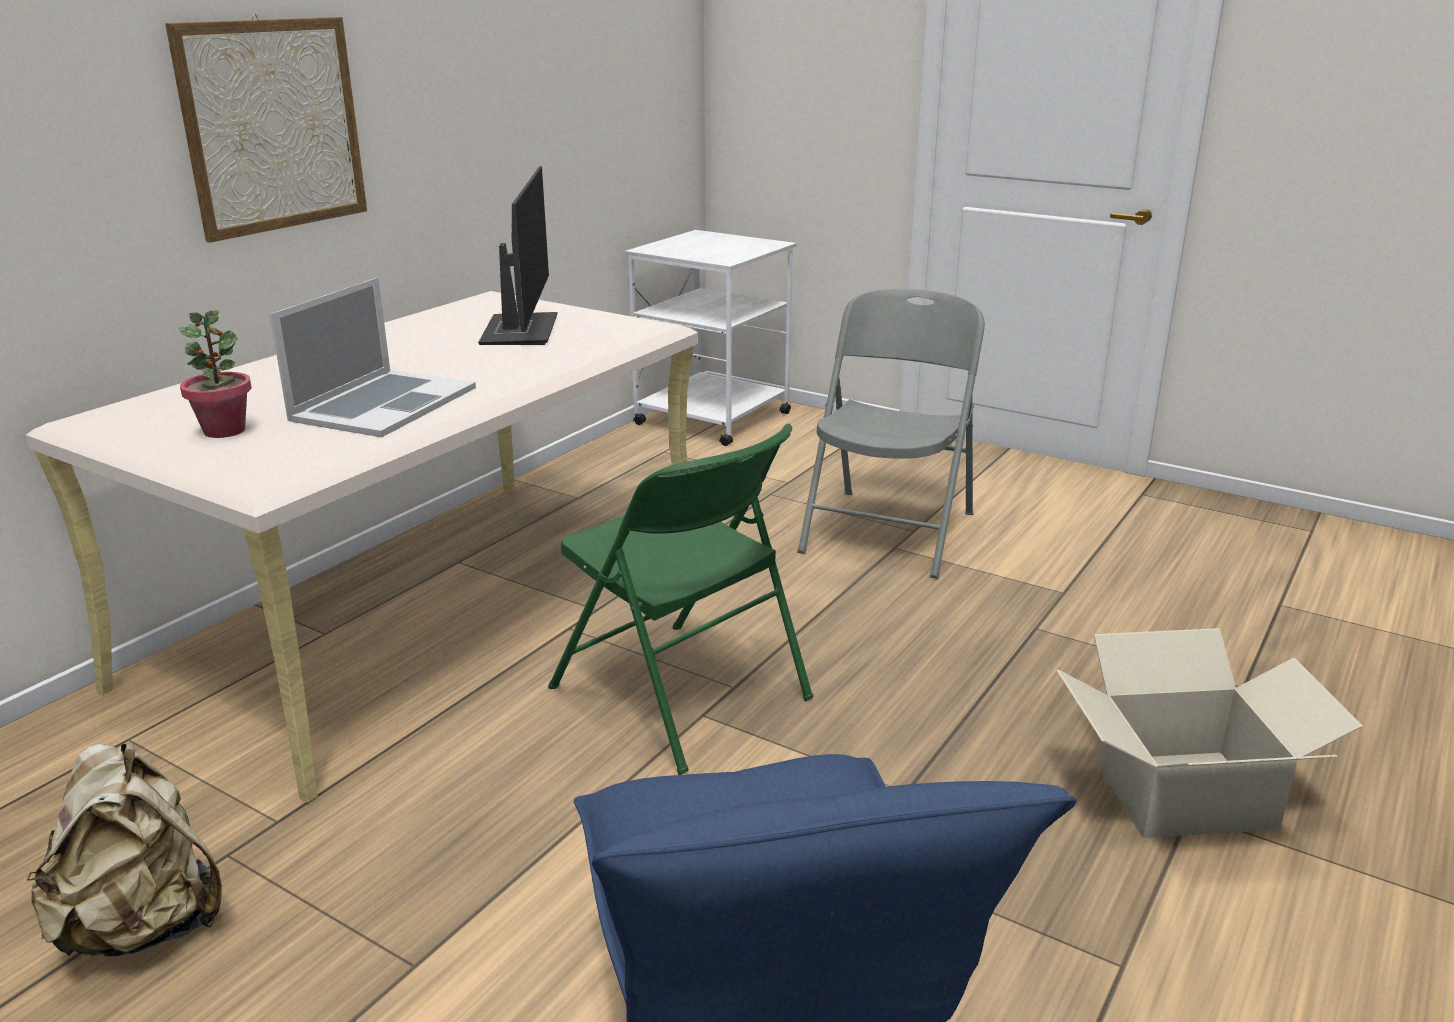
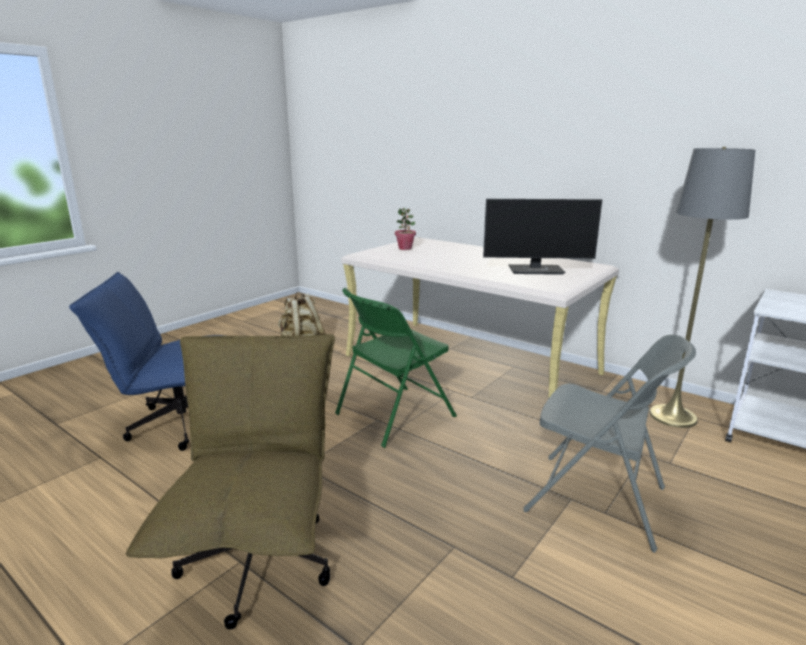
camera: 95 degrees right, 5 degrees down
(273, 123) = (522, 160): picture -> none
(383, 403) = (430, 259): laptop -> none
(662, 463) = (673, 416): none -> grey floor lamp
(1182, 792) = (257, 564): cardboard box -> beige office chair

